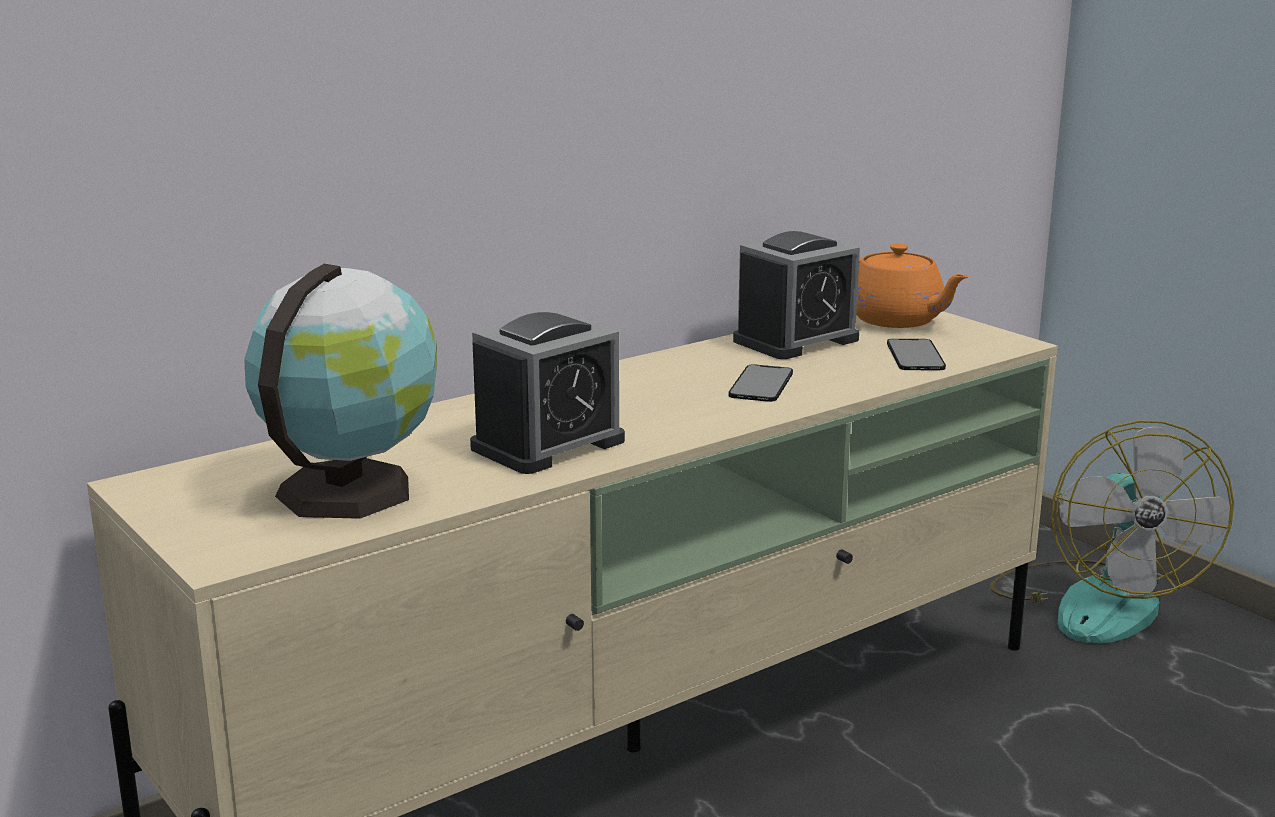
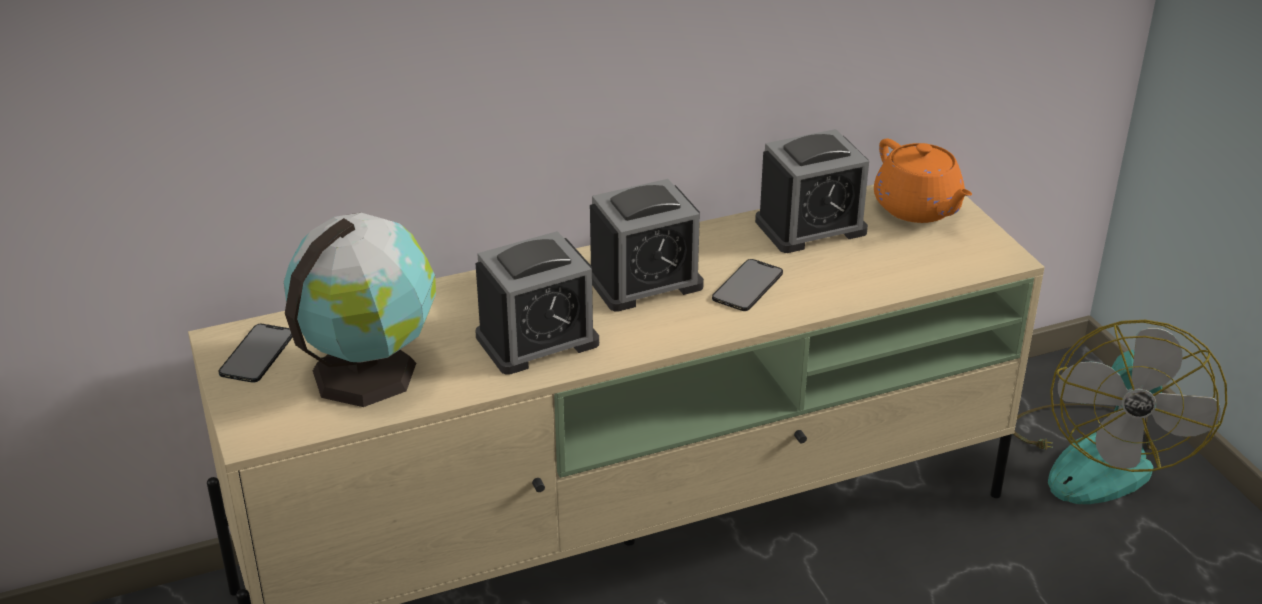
camera: 15 degrees right, 15 degrees up
(643, 392) = (644, 281): none -> alarm clock
(915, 355) = (904, 264): phone -> phone (257, 353)

